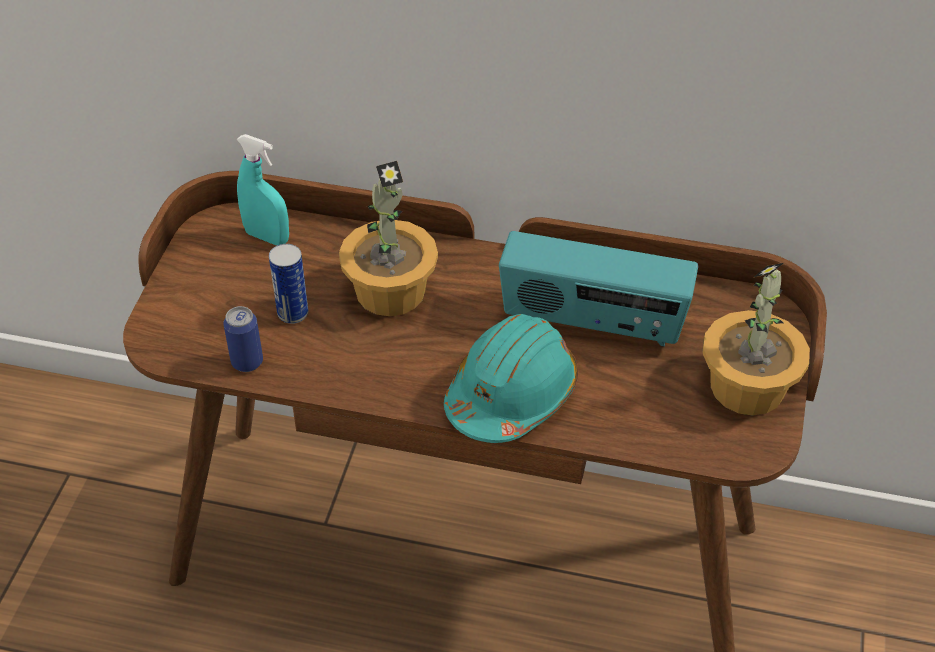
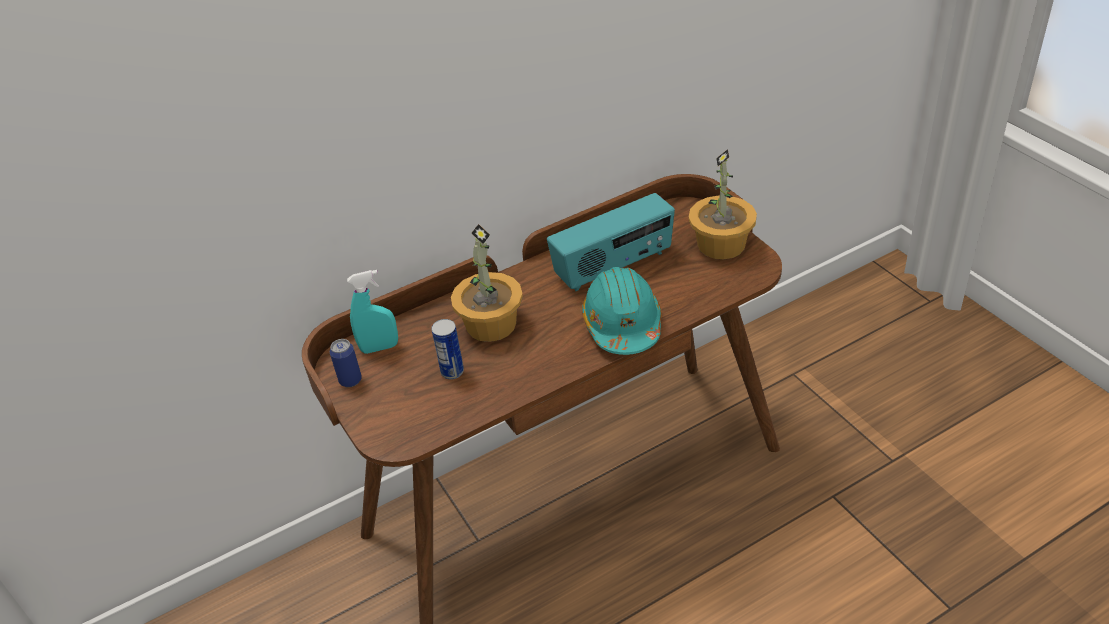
camera: 40 degrees left, 5 degrees down
(247, 362) = (462, 412): can -> can (350, 380)

